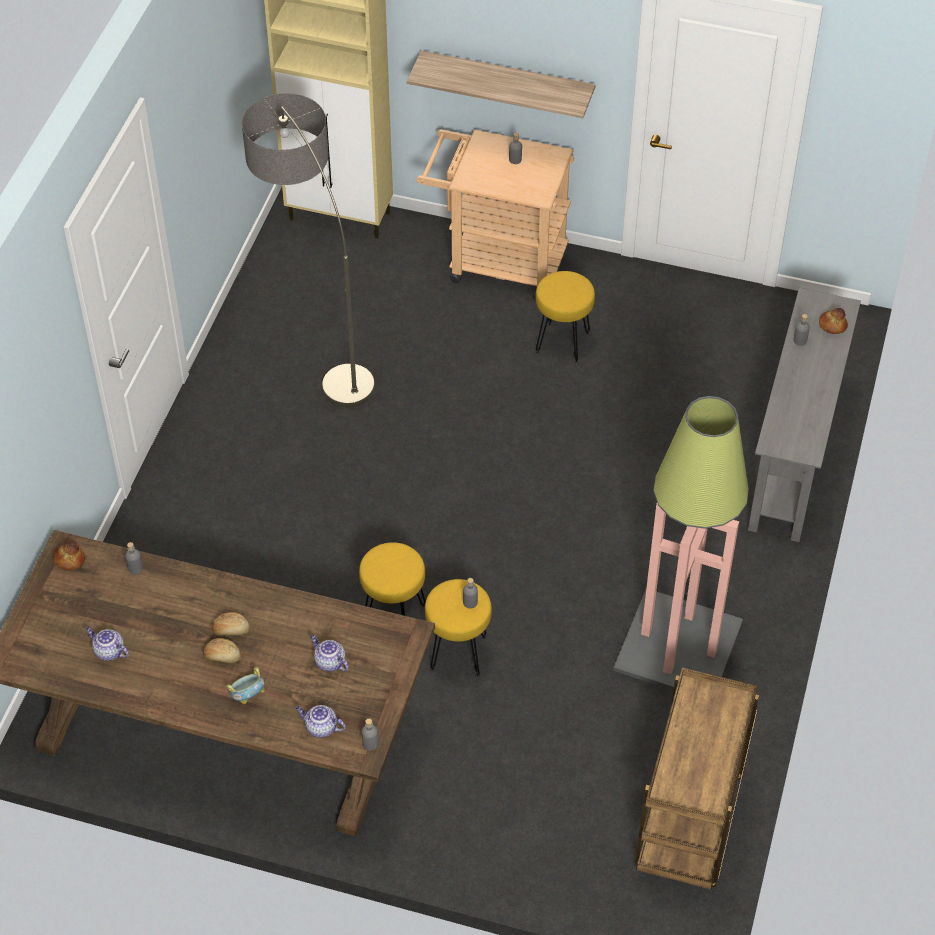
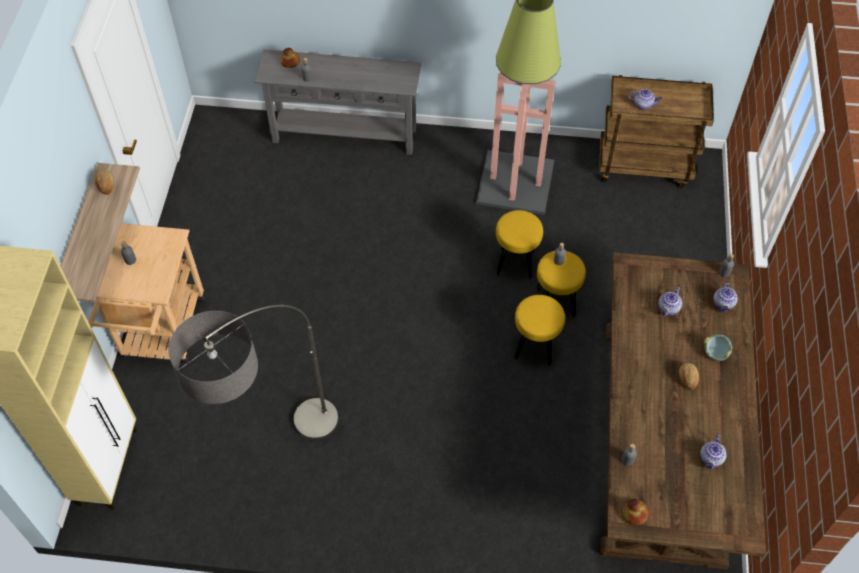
camera: 100 degrees left, 5 degrees up
(231, 629) = (662, 377): bread -> bread (106, 185)
(563, 342) = (249, 277): yellow stool -> yellow stool (515, 262)
(700, 722) = (643, 104): none -> teapot

